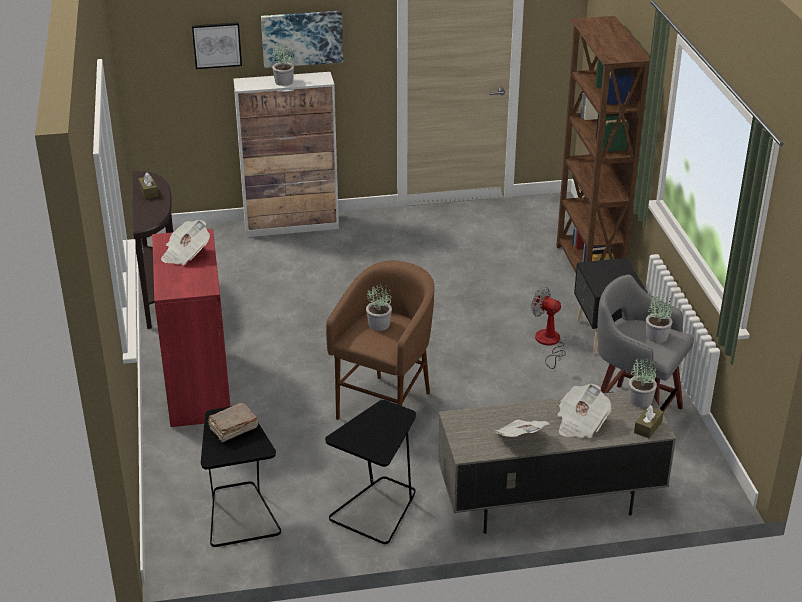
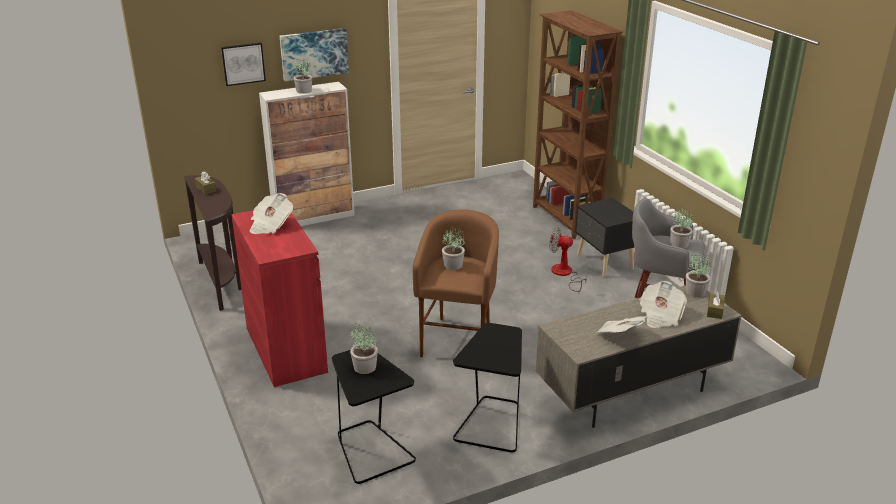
camera: 15 degrees left, 5 degrees down
(232, 429) = (364, 367): brown book -> potted plant

